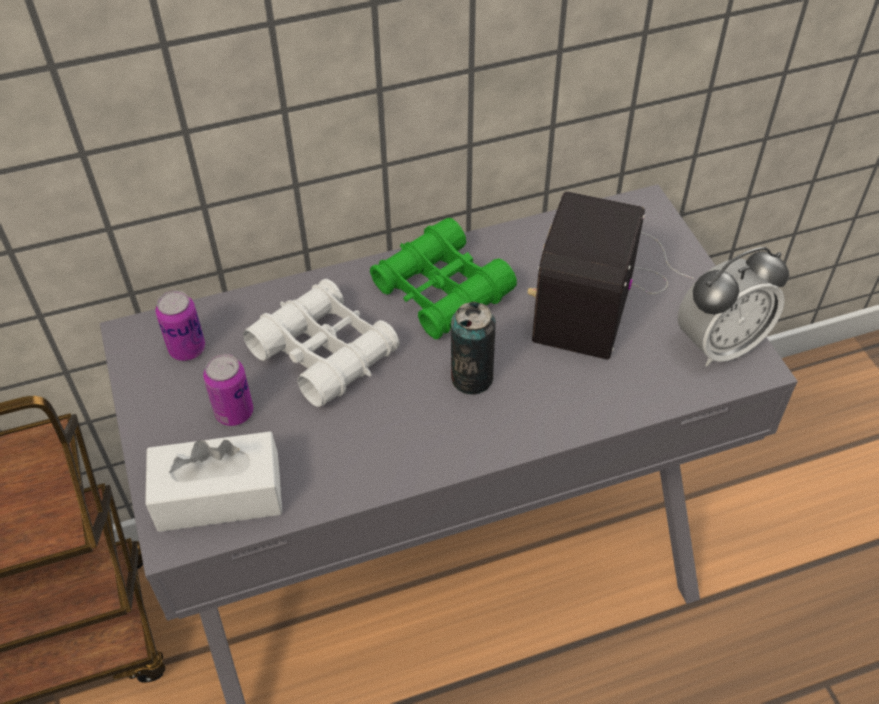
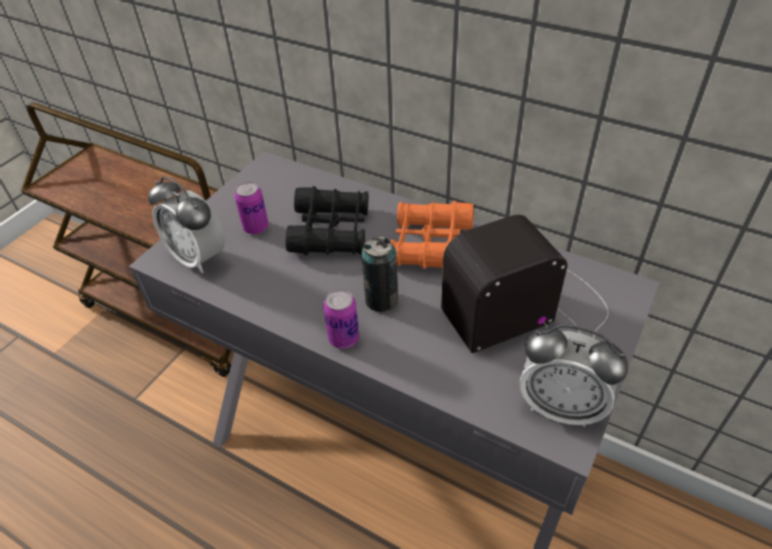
camera: 50 degrees right, 5 degrees down
(187, 349) = (278, 186): can -> can (344, 338)
(219, 495) = (198, 257): white tissue box -> alarm clock
(324, 352) = (331, 231): white binoculars -> black binoculars
(441, 291) = (431, 245): green binoculars -> orange binoculars

